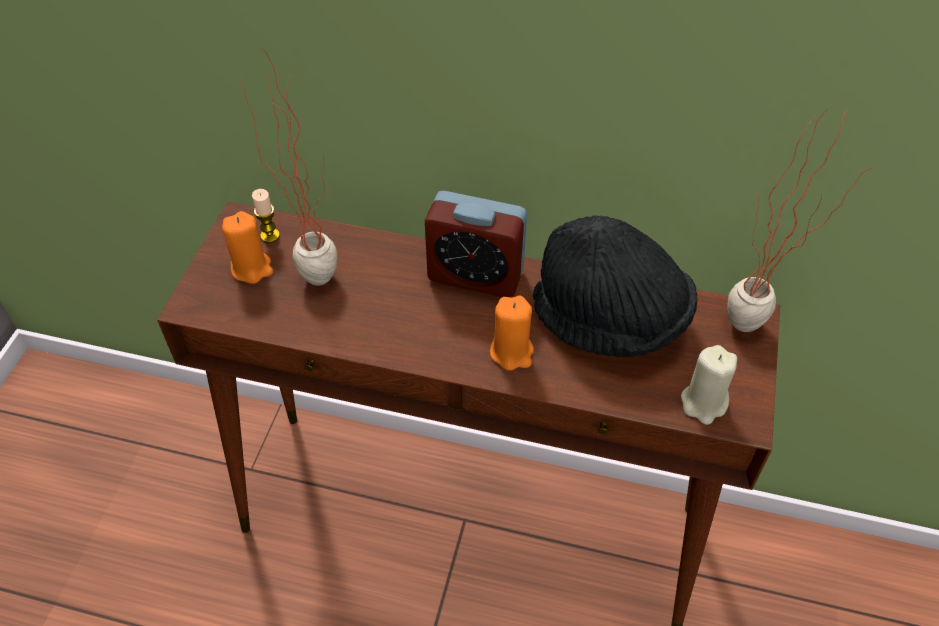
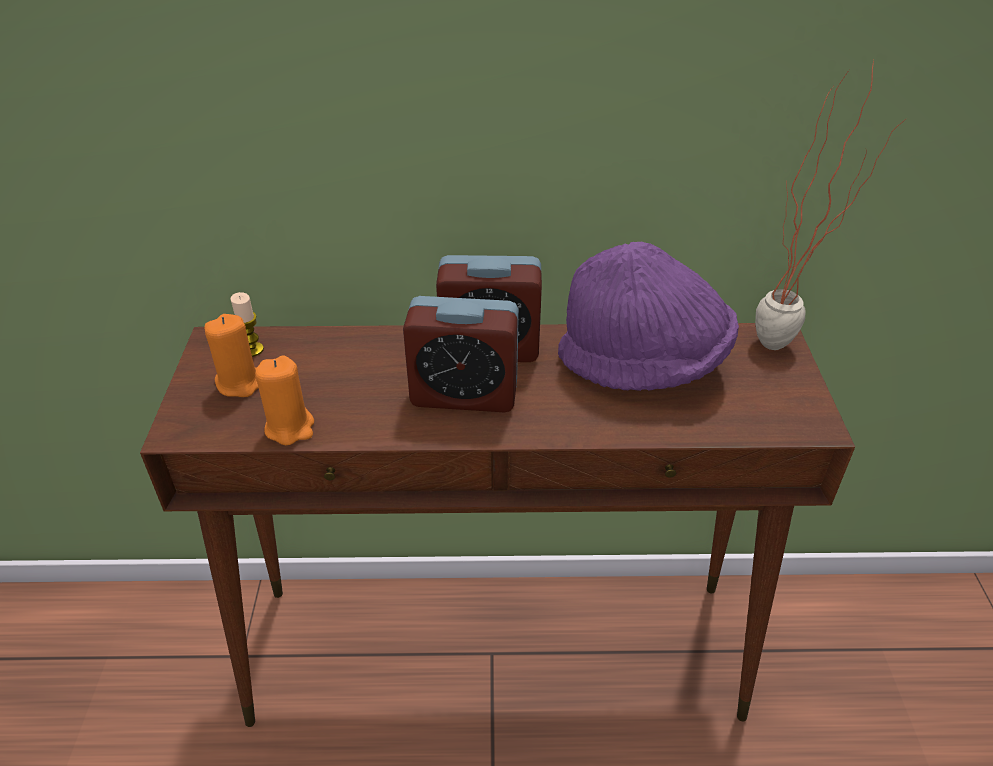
camera: 15 degrees left, 10 degrees down
(313, 269) = (312, 372): potted plant -> none
(436, 319) = (464, 394): none -> alarm clock
(512, 352) = (556, 409): orange candle -> orange candle (290, 427)
(610, 320) = (643, 363): black hat -> purple hat
(704, 403) = (769, 418): beige candle -> none

